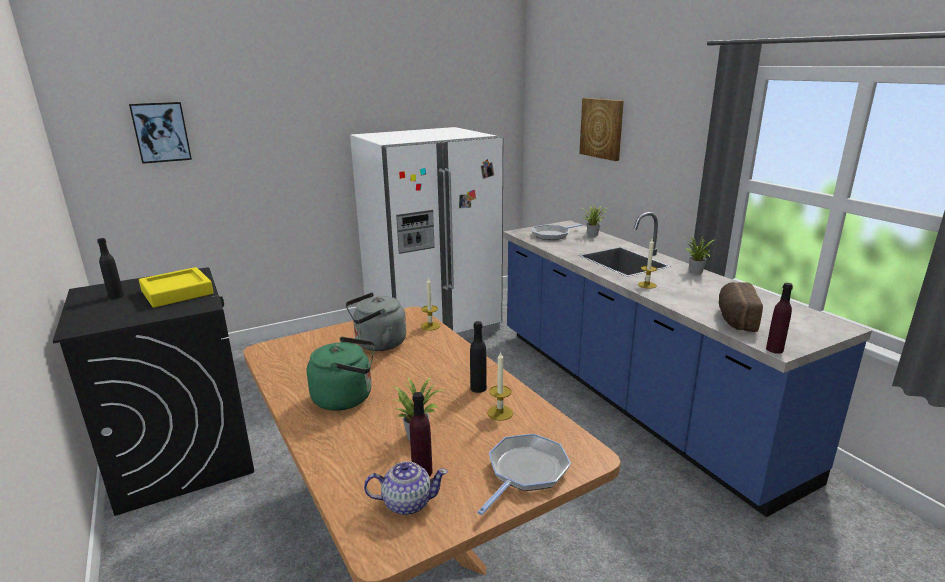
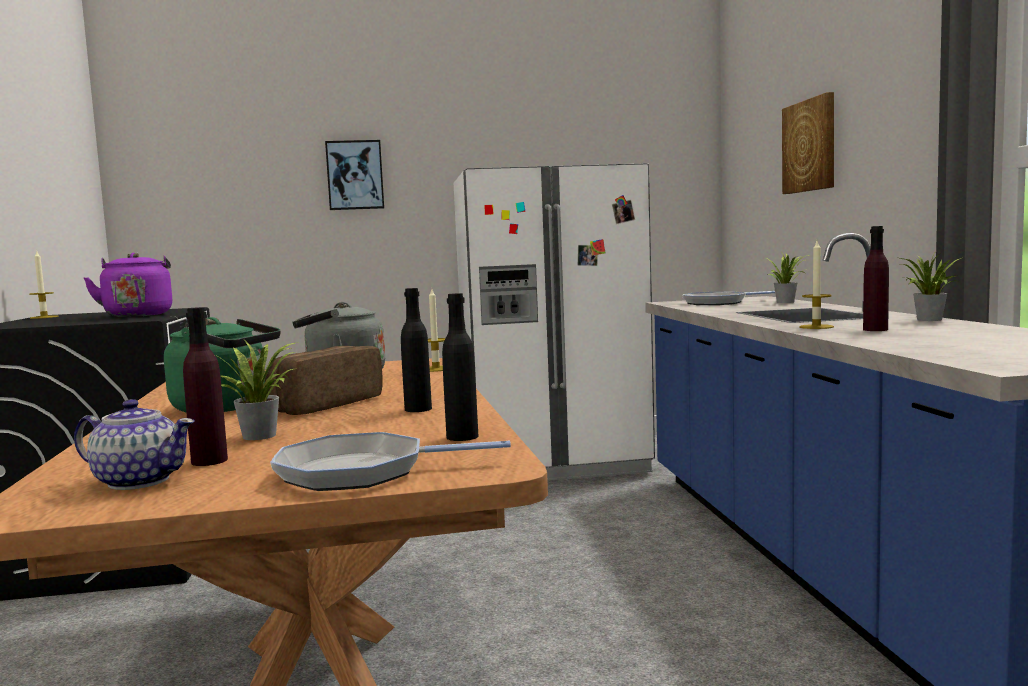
camera: 20 degrees right, 15 degrees down
(116, 296) = (74, 316): black bottle -> black bottle (462, 437)
(161, 132) = (221, 172): picture -> picture (355, 175)
(177, 292) = (138, 315): yellow tray -> purple kettle
(500, 413) = (414, 427): candle -> candle (44, 317)
(525, 471) = (361, 472): frying pan -> frying pan turned 150 degrees counterclockwise
(734, 319) = (946, 347): bread -> bread (323, 404)
(774, 349) = (992, 367): purple bottle -> purple bottle (875, 329)

